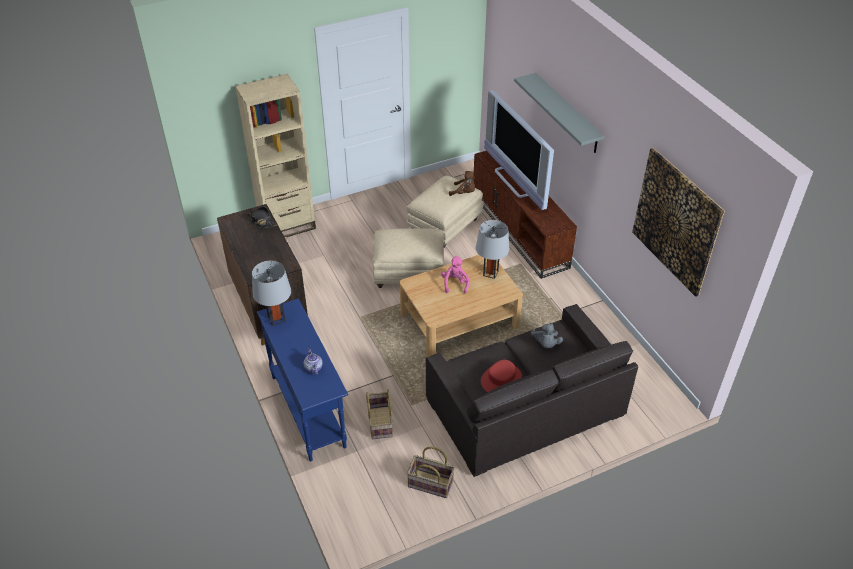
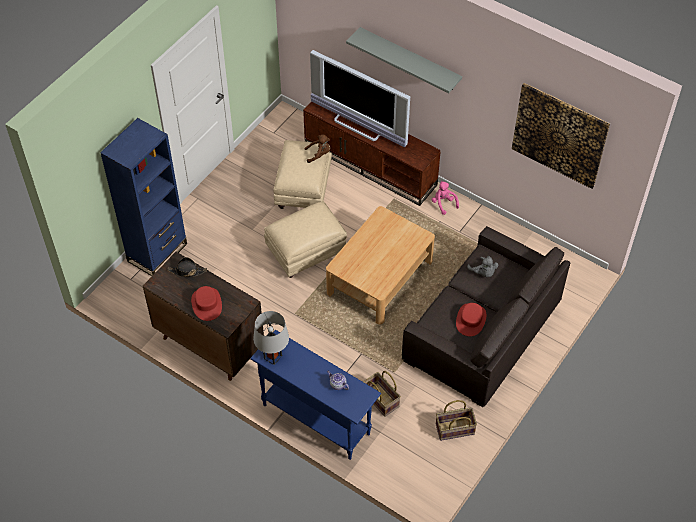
camera: 30 degrees left, 10 degrees up
(254, 251) = (206, 304): none -> red hat
(287, 225) = (157, 252): beige bookcase -> blue bookcase
(455, 284) = (373, 250): pink plush toy -> pink plush toy (443, 203)
(490, 273) = (395, 226): grey table lamp -> none

